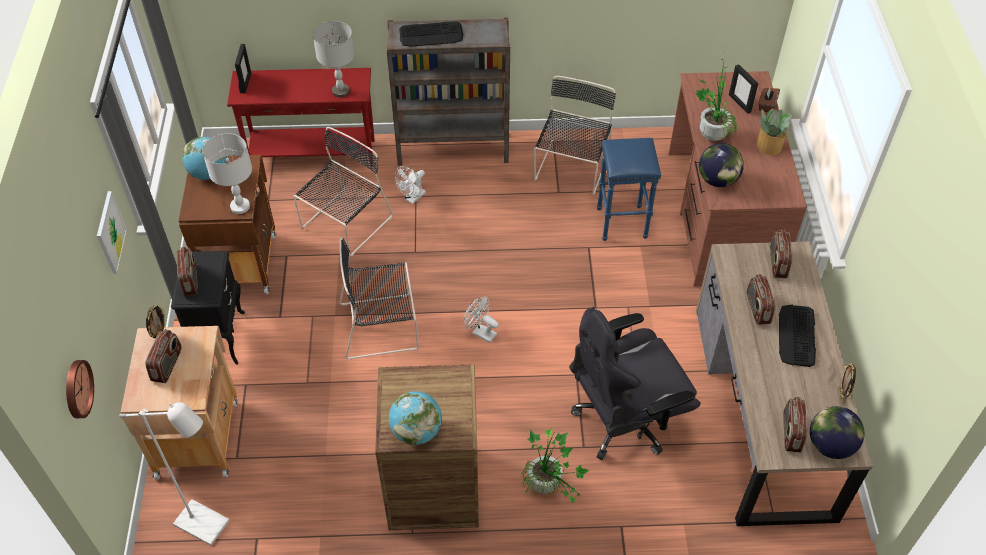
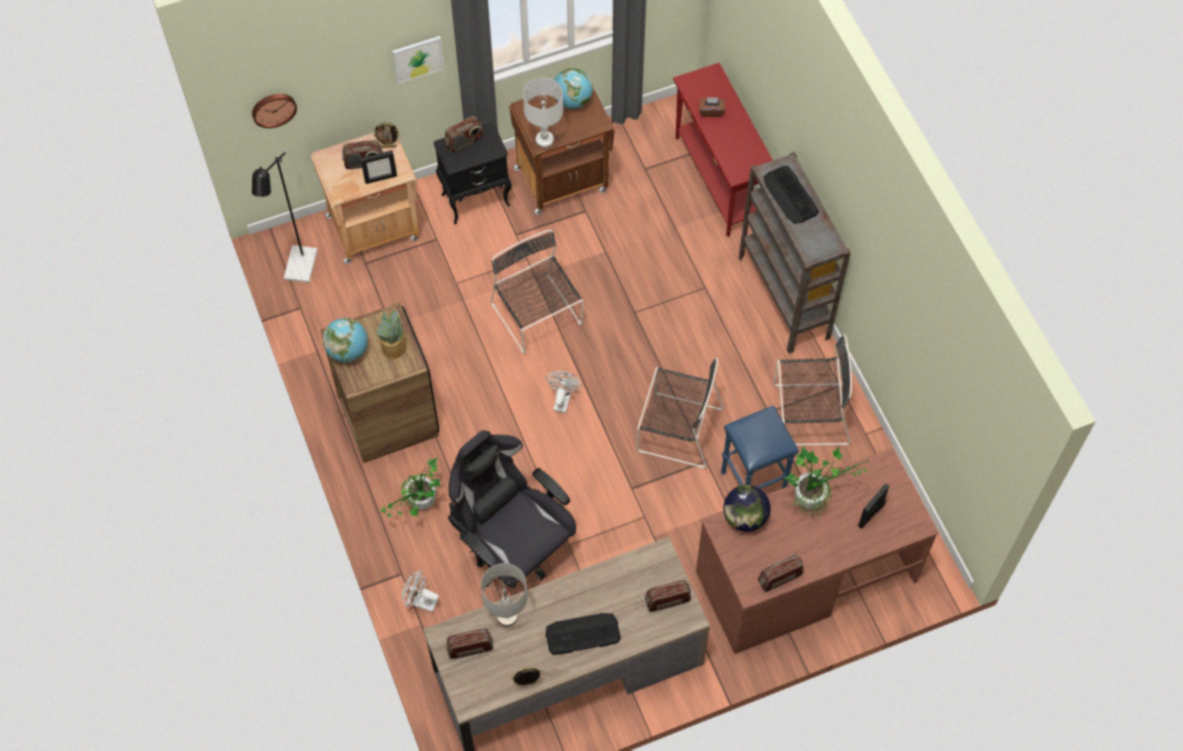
camera: 70 degrees right, 10 degrees up
(210, 527) = (299, 271): white floor lamp -> black floor lamp
(245, 82) = (707, 79): picture frame -> picture frame (380, 178)
(340, 91) = (732, 158): grey table lamp -> grey table lamp (507, 616)
(345, 224) = (643, 242): black chair -> black chair (676, 429)
(413, 198) = (701, 286): white fan -> white fan (420, 602)
(757, 308) = (602, 593): radio -> radio (779, 578)
(766, 105) = (880, 542): brown tissue box -> brown tissue box (711, 111)
(768, 146) = (816, 556): potted plant -> potted plant (394, 346)
(830, 445) = (468, 683): globe -> none

